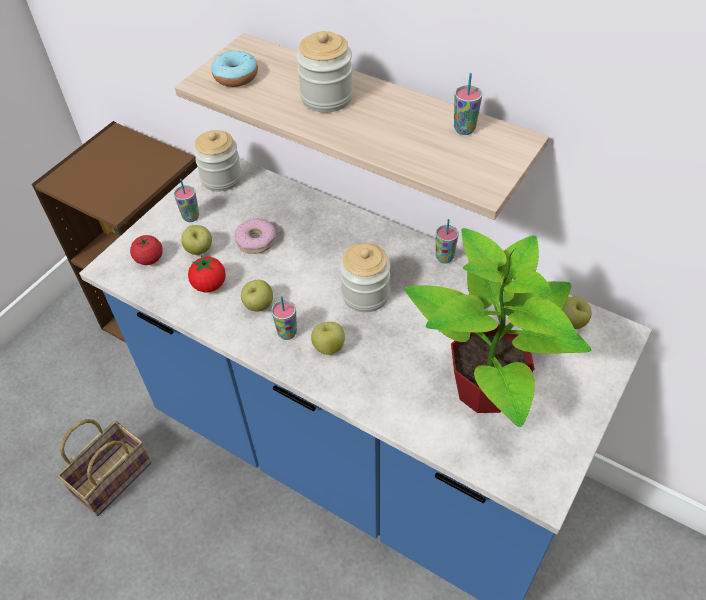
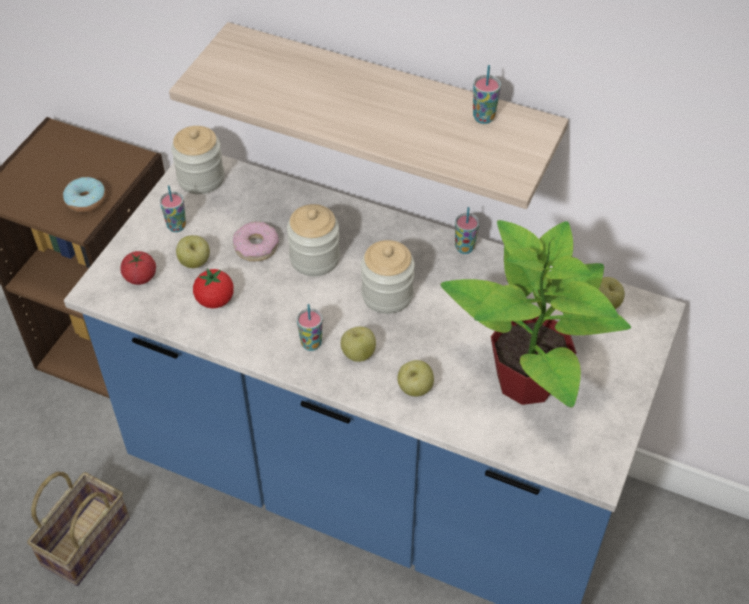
camera: 10 degrees left, 0 degrees up
(236, 76) = (233, 74): donut -> donut (86, 200)
(259, 306) = (274, 317): apple -> apple (415, 389)
(326, 97) = (336, 92): jar -> jar (314, 258)

